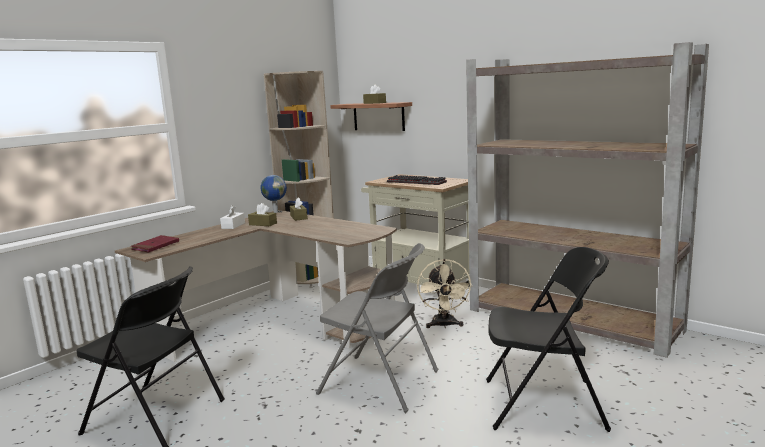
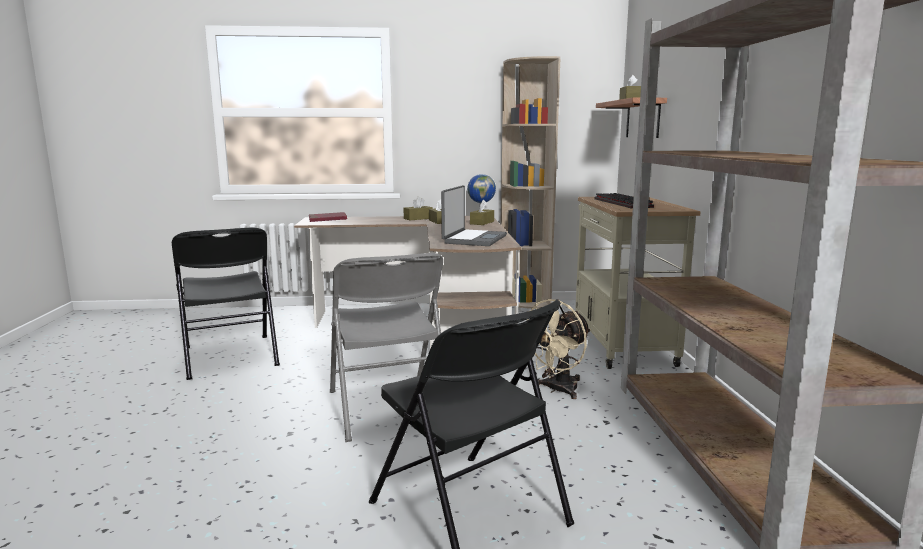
camera: 45 degrees right, 0 degrees up
(233, 226) = (418, 218): white tissue box -> brown tissue box
(348, 230) = (473, 239): none -> laptop

